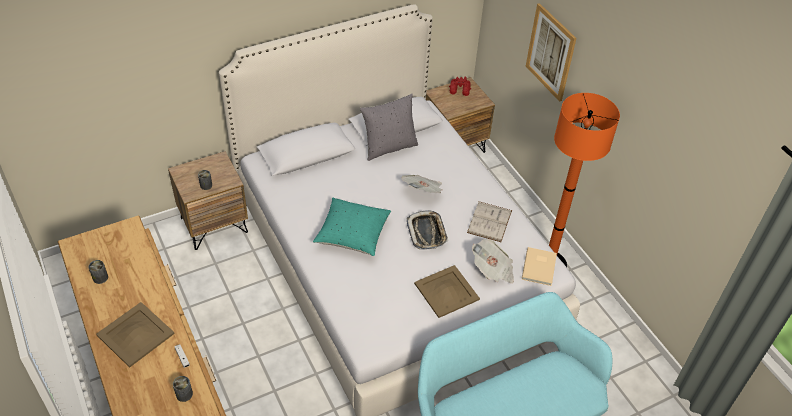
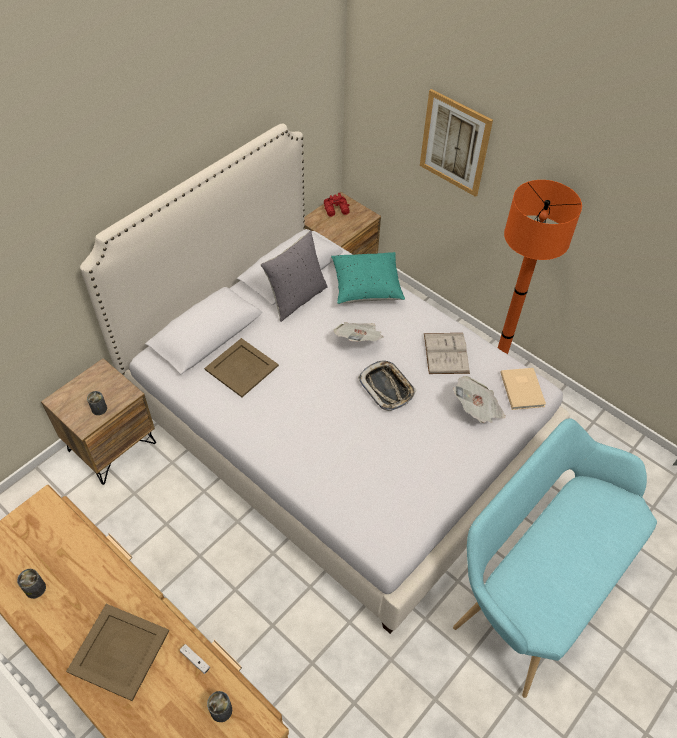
camera: 20 degrees left, 5 degrees up
(352, 235) = (306, 417): turquoise pillow -> turquoise pillow (366, 287)
(446, 291) = (441, 450): beige tray -> beige tray (241, 367)

